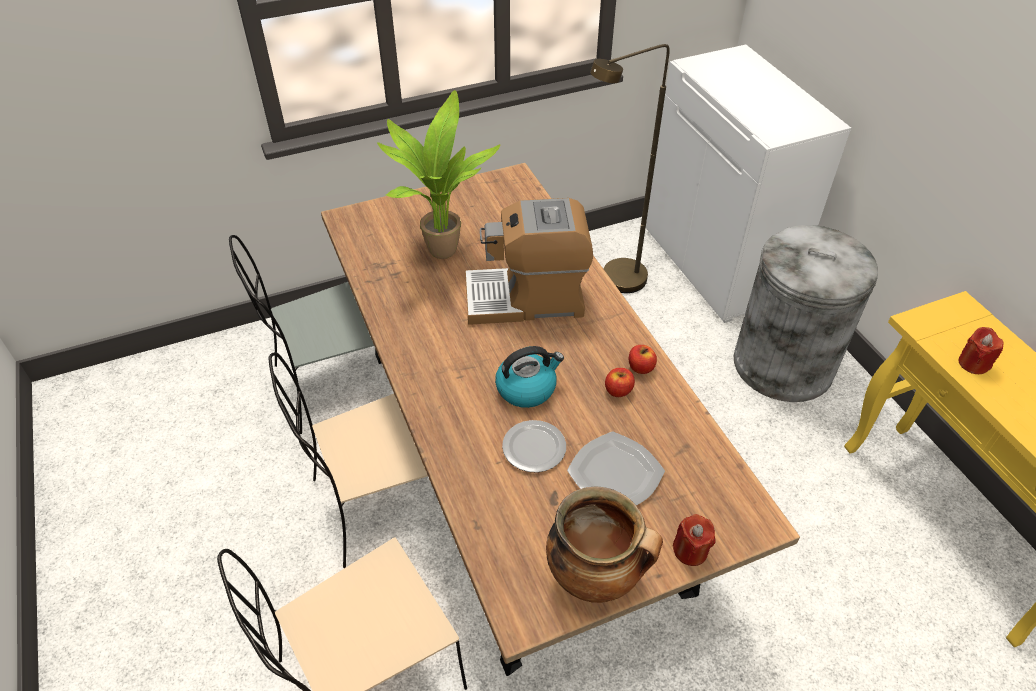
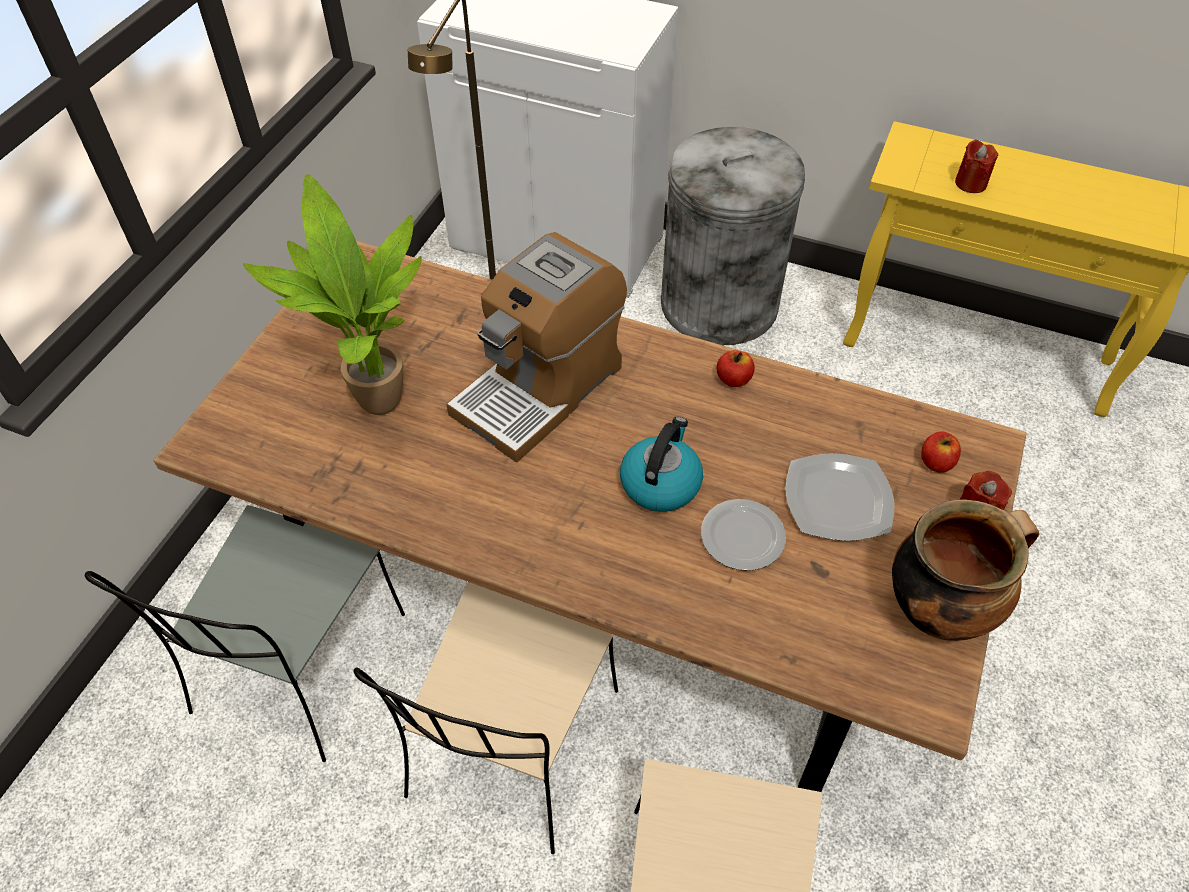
camera: 45 degrees left, 5 degrees up
(618, 390) = (742, 417): apple -> apple (936, 462)

